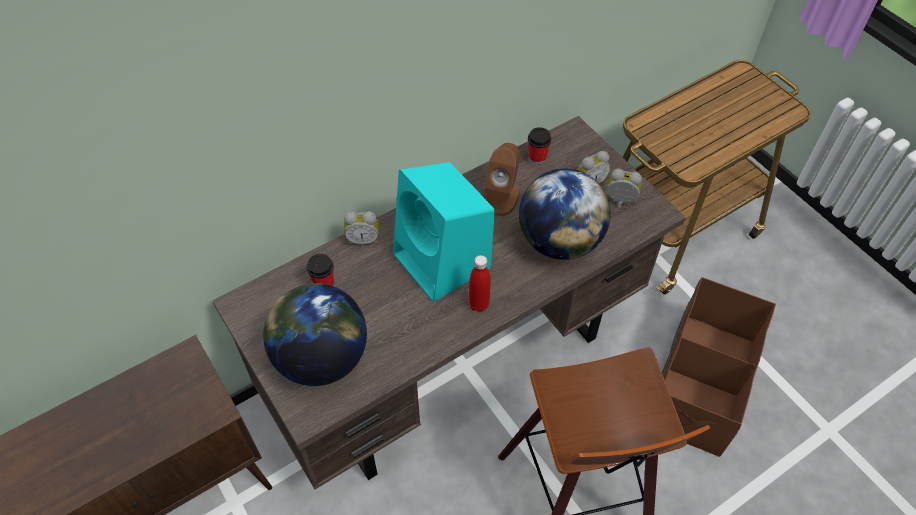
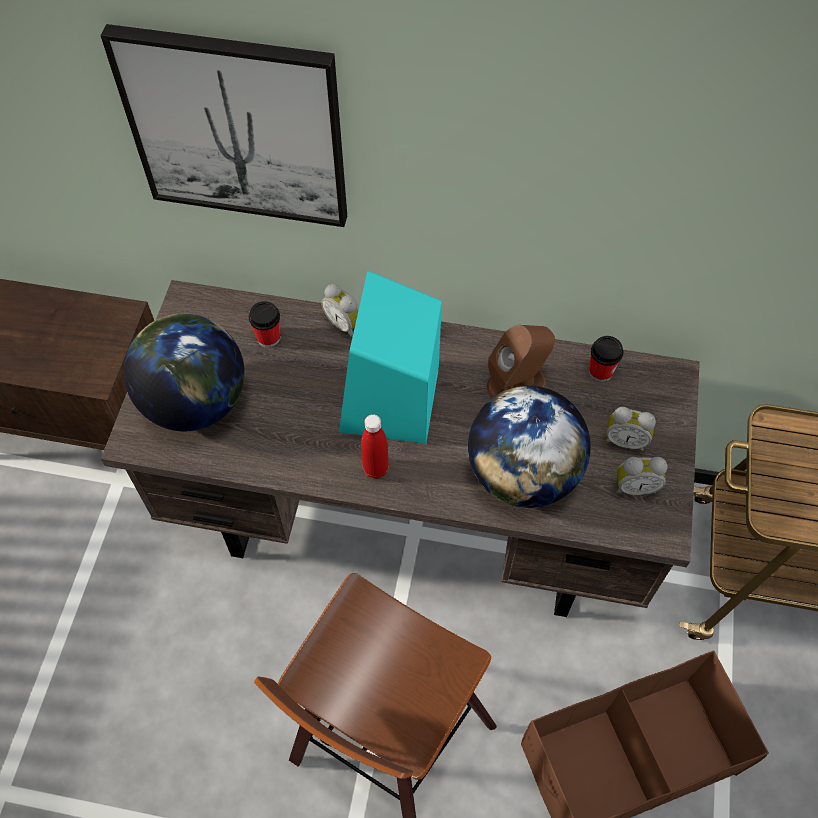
camera: 45 degrees right, 5 degrees up
(250, 127) = (237, 128): none -> picture
(620, 202) = (634, 486): alarm clock -> alarm clock turned 120 degrees clockwise

